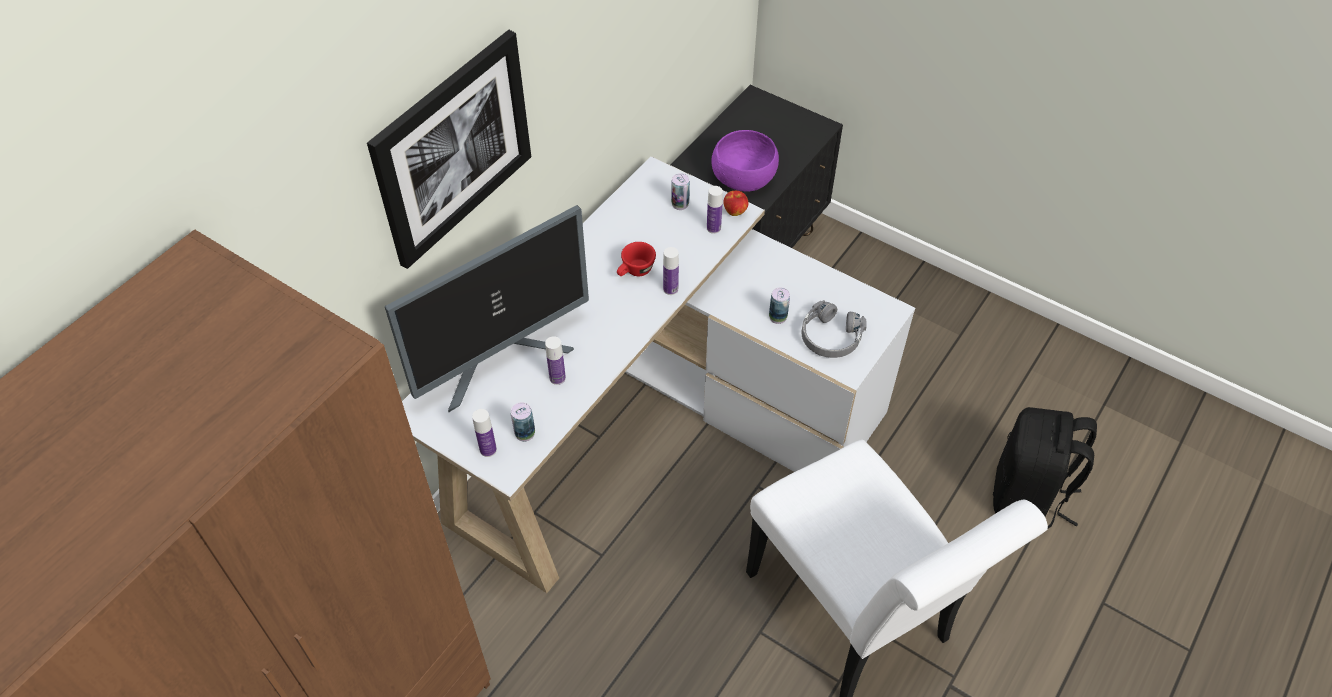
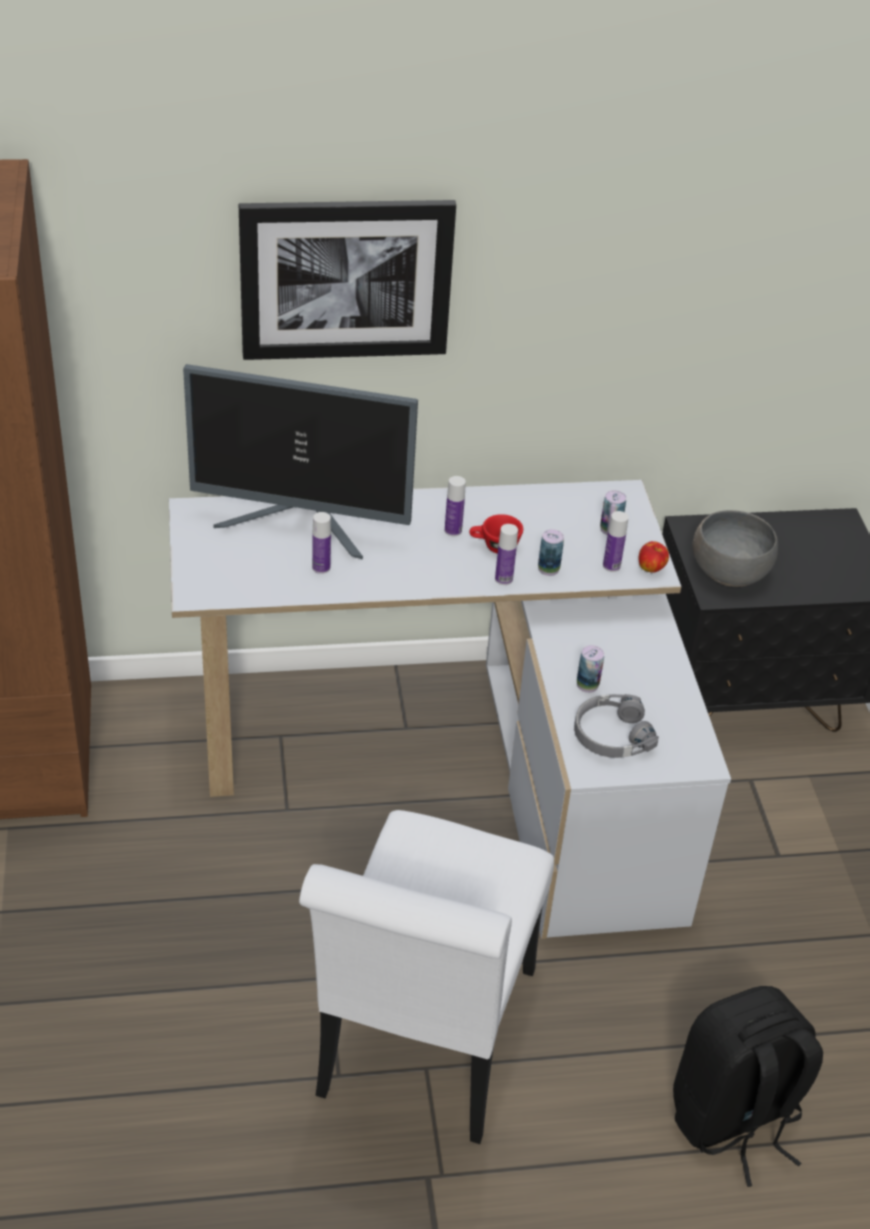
camera: 45 degrees right, 10 degrees down
(488, 450) = (203, 571): bottle -> bottle (453, 530)
(525, 433) = (243, 582): can -> can (548, 569)
(743, 179) = (728, 571): purple bowl -> grey bowl

